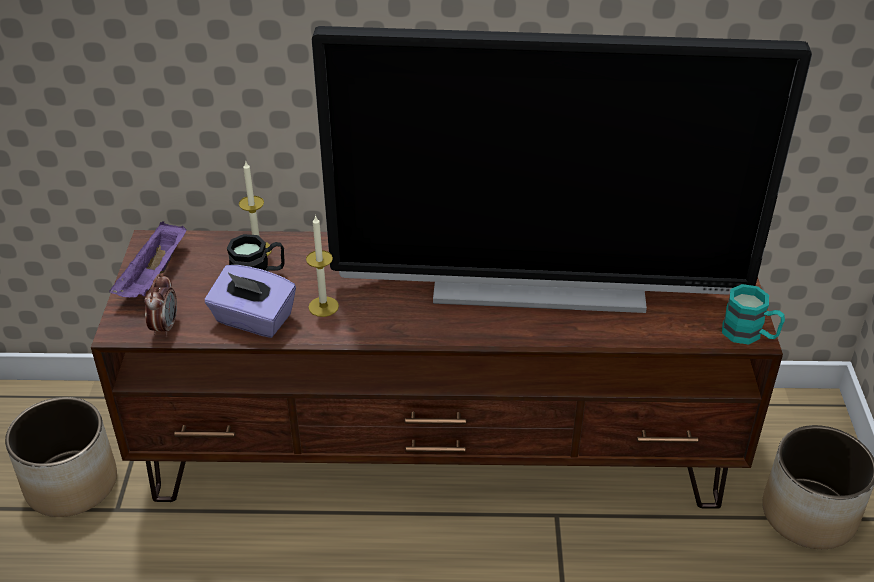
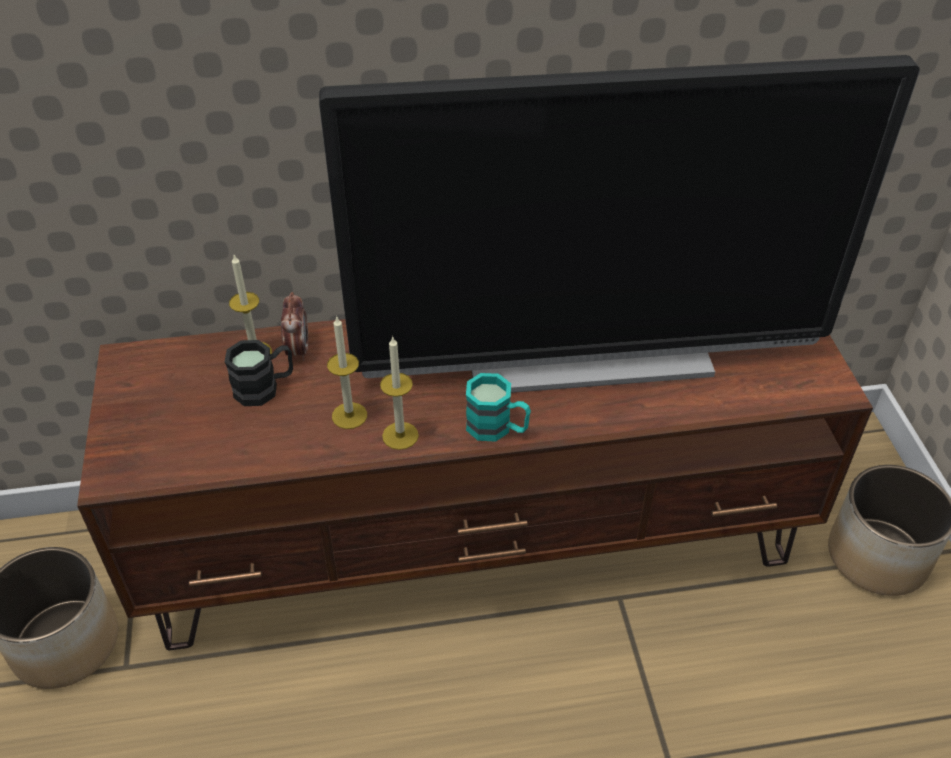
camera: 10 degrees left, 5 degrees up
(154, 276) = (137, 402): purple tray -> none
(165, 327) = (164, 467): alarm clock -> alarm clock (298, 350)
(253, 320) = (270, 443): purple tissue box -> none
(361, 327) = (400, 435): none -> candle
(749, 334) = (831, 388): turquoise mug -> turquoise mug (497, 428)

